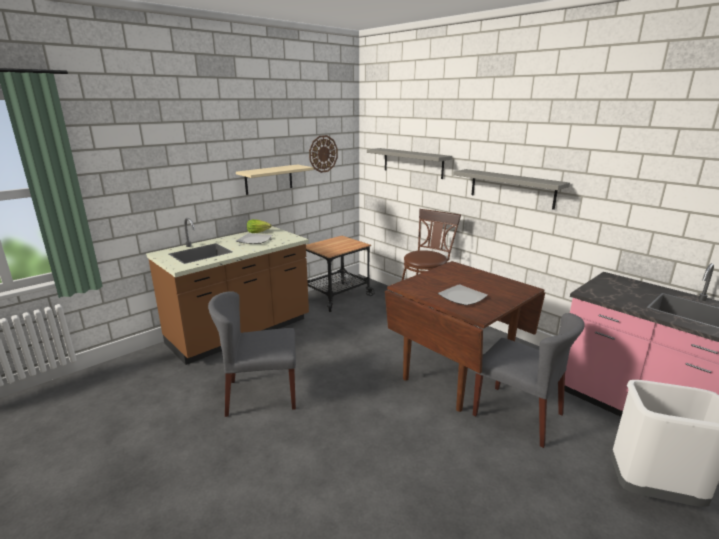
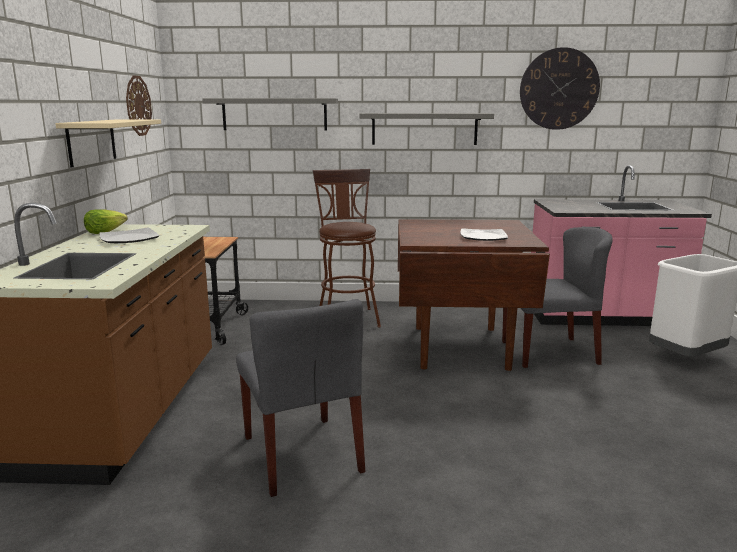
camera: 45 degrees left, 5 degrees down
(261, 395) = (302, 454): grey chair -> grey chair turned 60 degrees counterclockwise
(646, 167) = (559, 89): none -> wall clock

